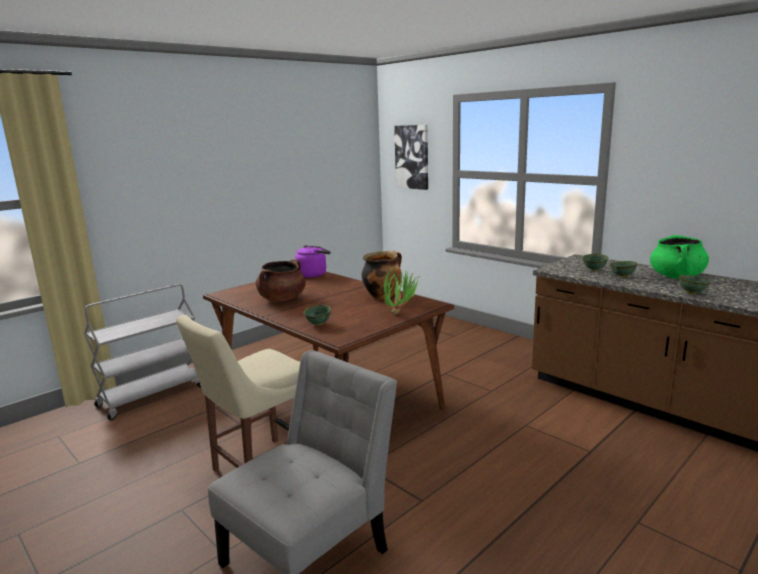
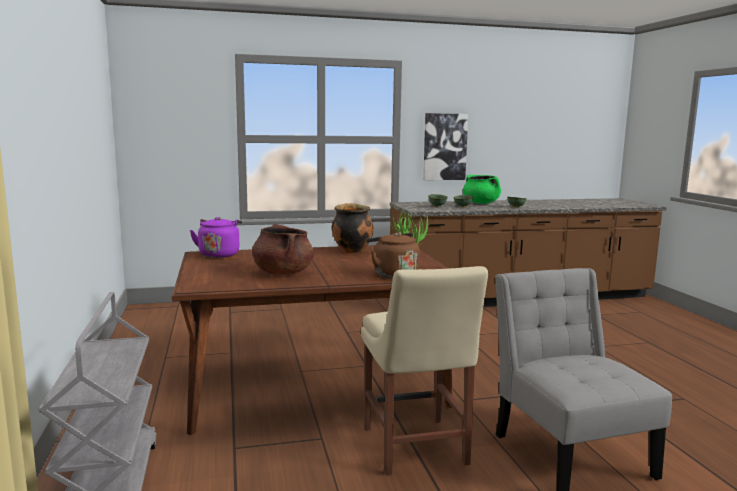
camera: 60 degrees left, 5 degrees down
(319, 324) = (393, 274): green bowl -> brown kettle
(412, 157) = (174, 121): picture -> picture (444, 147)

